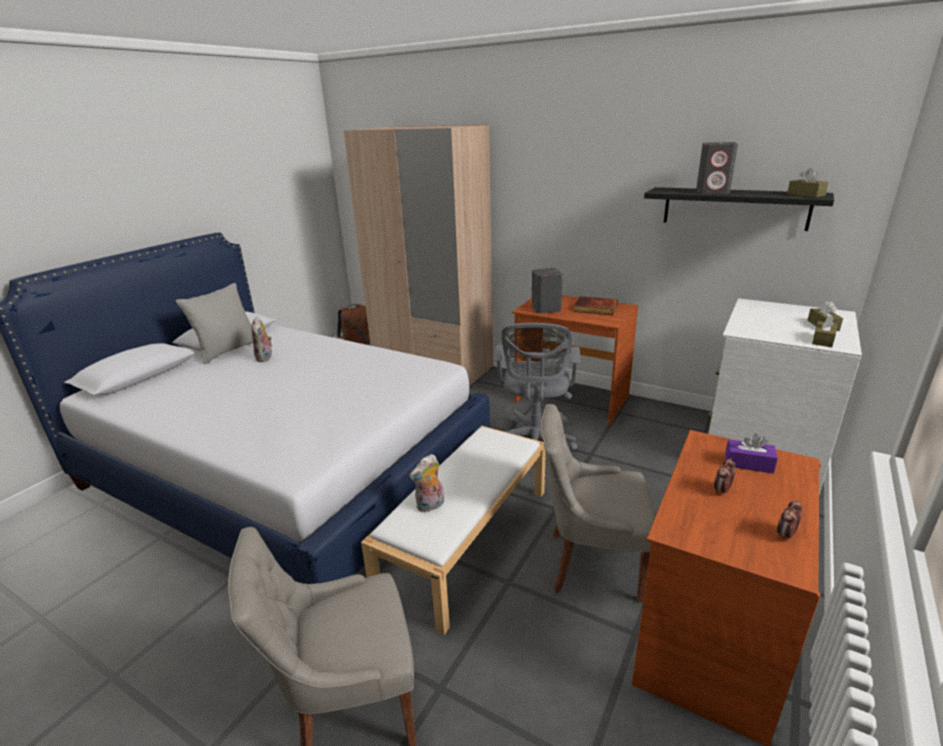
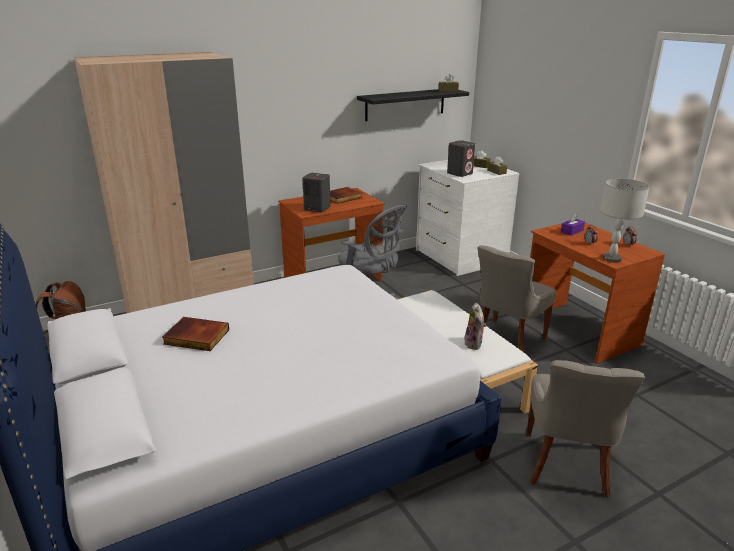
camera: 60 degrees left, 0 degrees up
(228, 350) = (132, 356): grey pillow -> none
(265, 358) = (196, 337): plush toy -> book
(685, 527) = (612, 259): none -> grey table lamp
(713, 192) = (403, 94): grey speaker -> grey speaker (460, 173)

